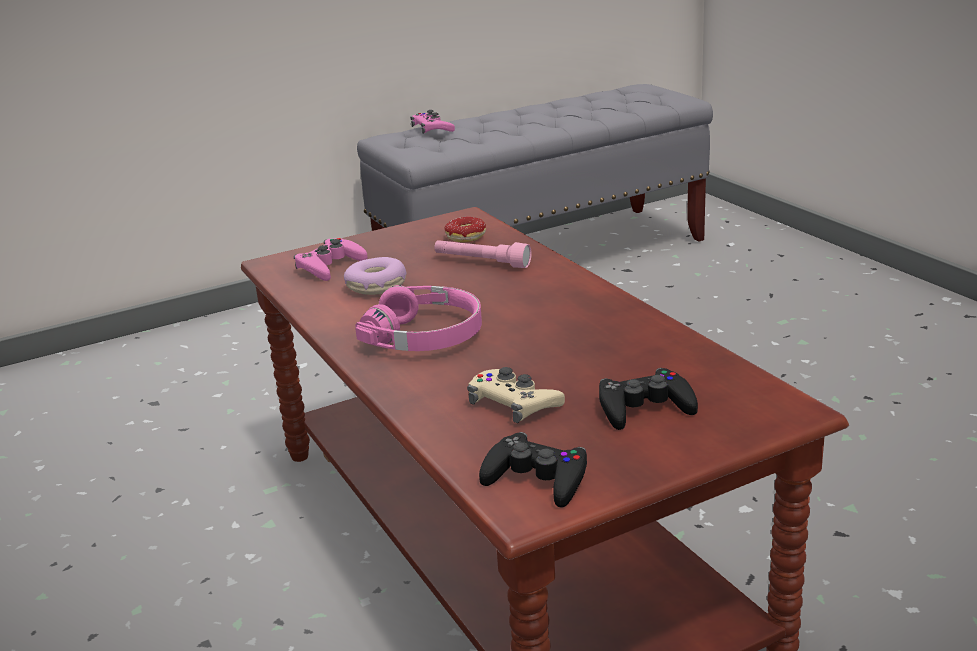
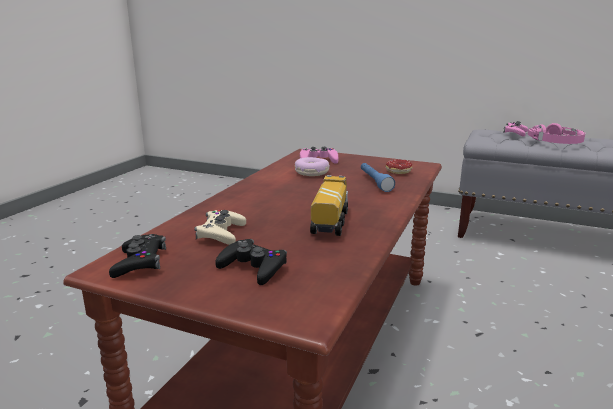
camera: 50 degrees right, 5 degrees down
(426, 335) = (274, 195): pink headphones -> pink headphones (557, 142)
(482, 262) = (374, 182): pink flashlight -> blue flashlight
(572, 328) = (330, 222): none -> toy truck

